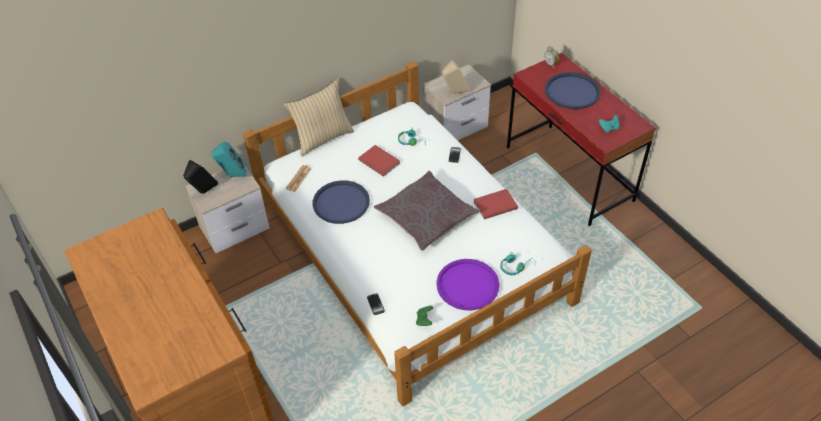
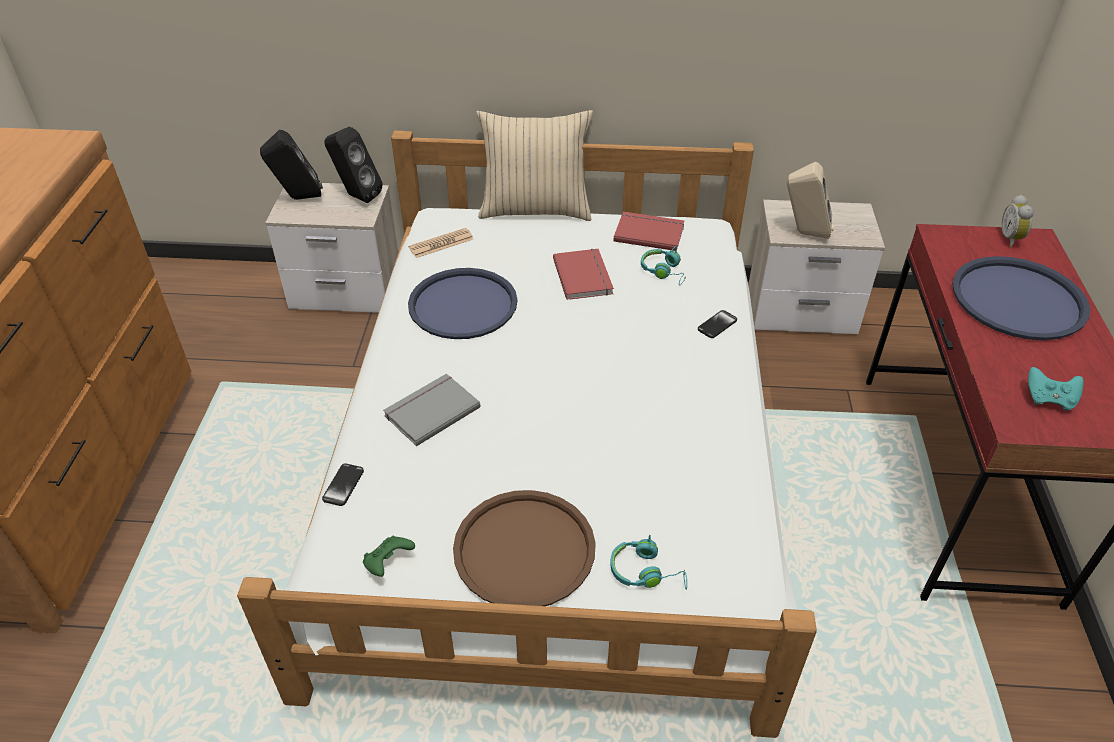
camera: 35 degrees right, 5 degrees down
(232, 175) = (356, 196): turquoise speaker -> black speaker
(377, 255) = (430, 410): none -> grey book
(426, 216) = (571, 393): grey pillow -> none
(467, 285) = (524, 549): purple tray -> brown tray
(494, 204) = (713, 438): red book -> red book (649, 232)

